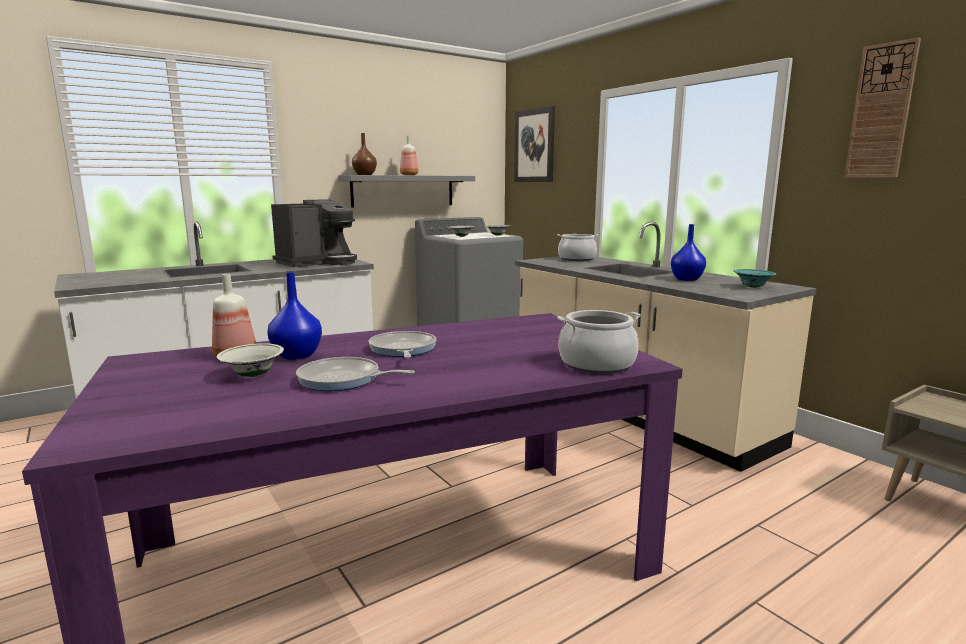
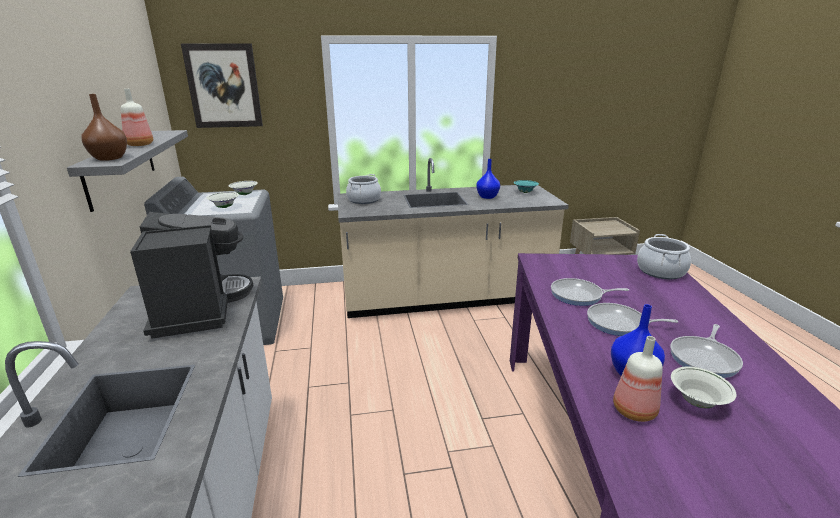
camera: 65 degrees left, 10 degrees up
(459, 335) = (579, 295): none -> frying pan
(881, 111) = (548, 77): wall clock -> none

